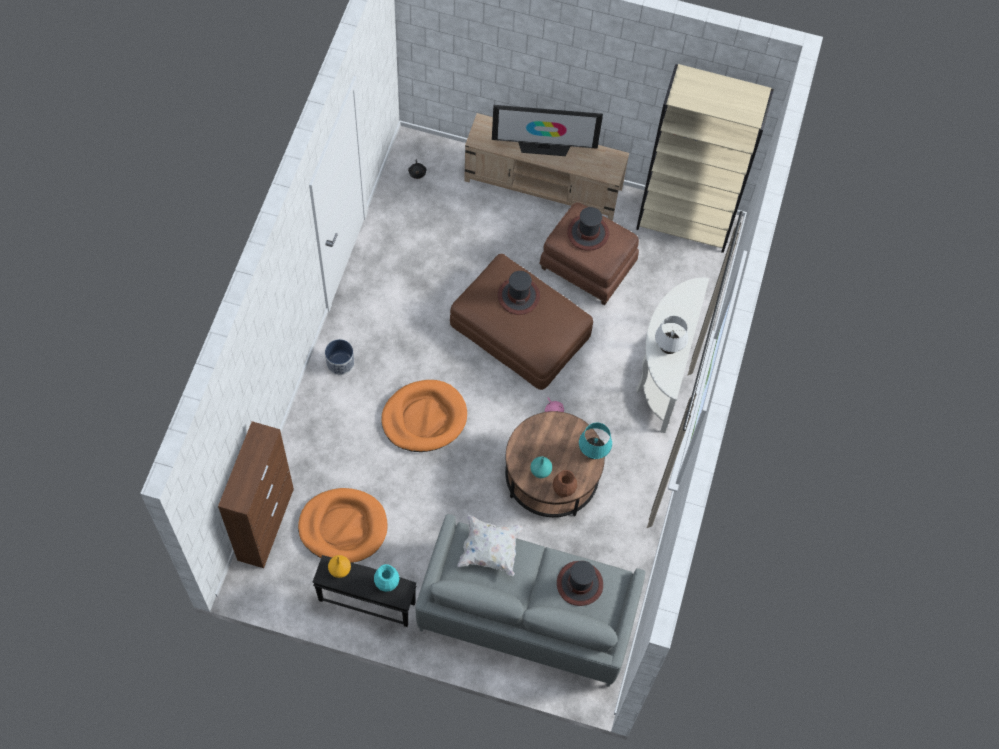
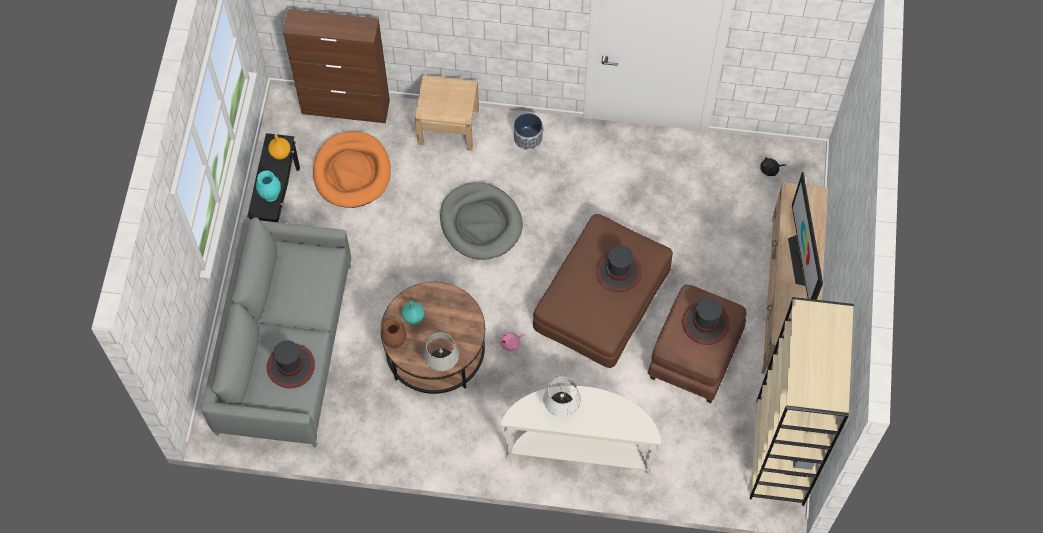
camera: 85 degrees right, 0 degrees up
(310, 431) = (448, 126): none -> beige nightstand
(424, 418) = (481, 223): orange dog bed -> grey dog bed
(490, 550) = (317, 279): white pillow -> none
(593, 453) = (442, 365): turquoise table lamp -> white table lamp

